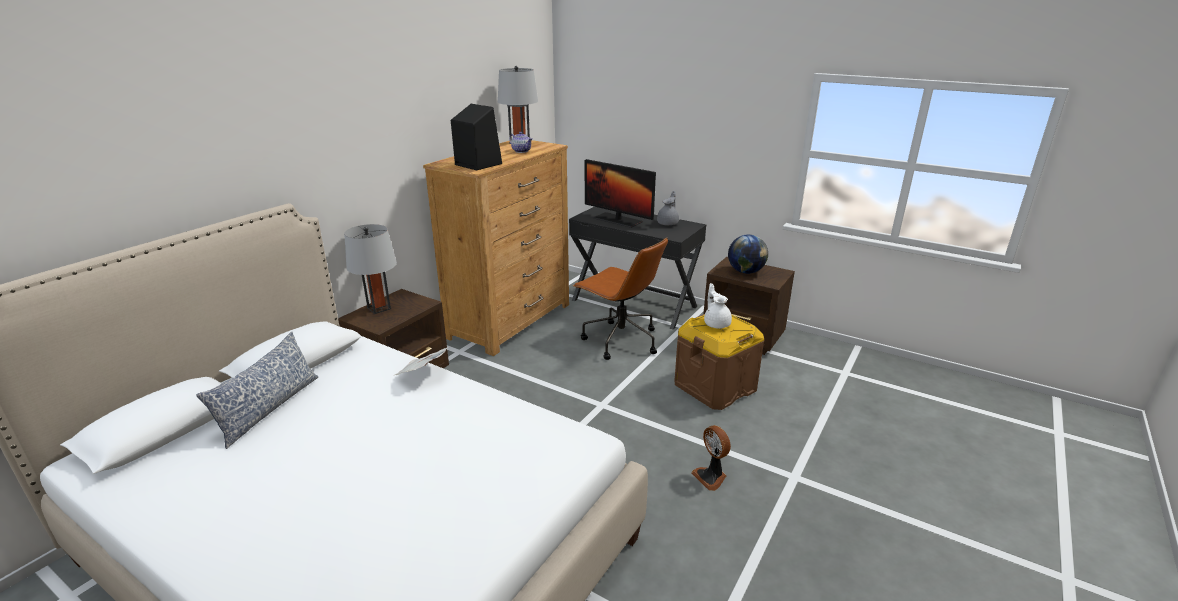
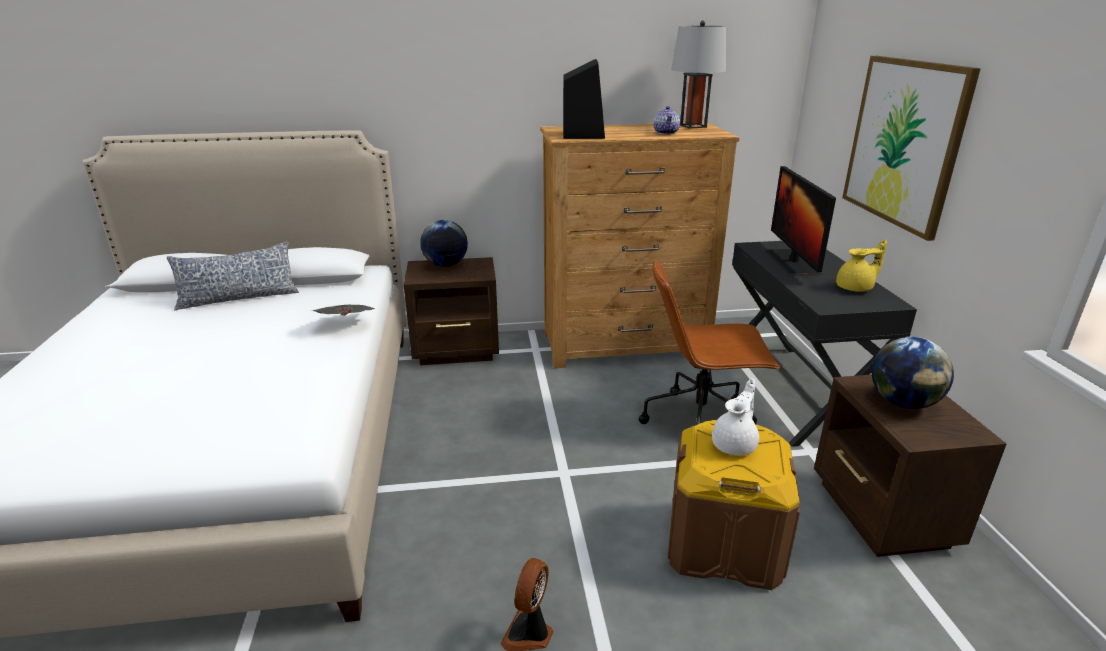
camera: 50 degrees right, 0 degrees up
(379, 308) = (445, 265): grey table lamp -> globe
(620, 340) = (700, 422): brown office chair -> brown office chair turned 90 degrees clockwise
(665, 132) = (904, 143): none -> picture
(668, 223) = (856, 288): grey teapot -> yellow teapot

